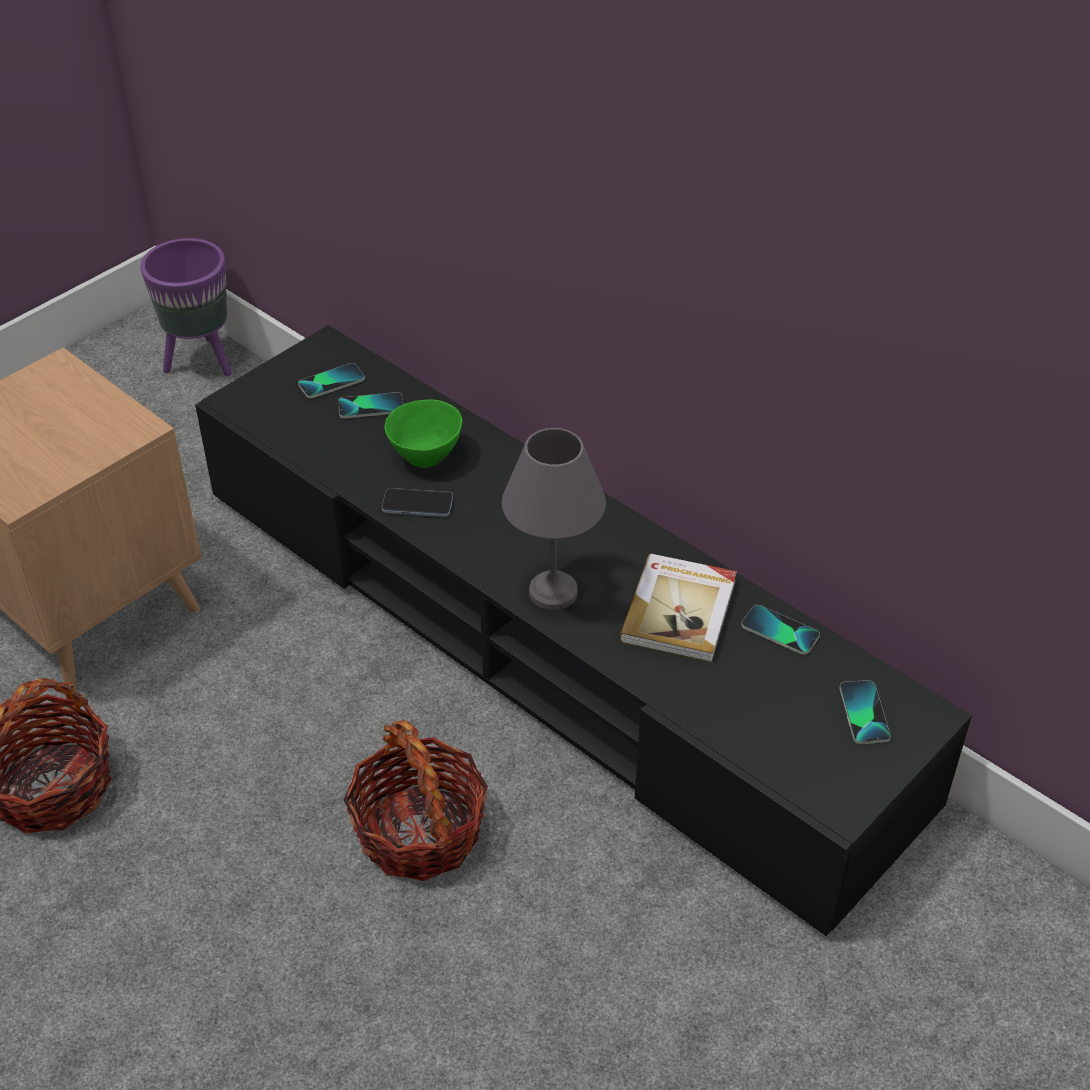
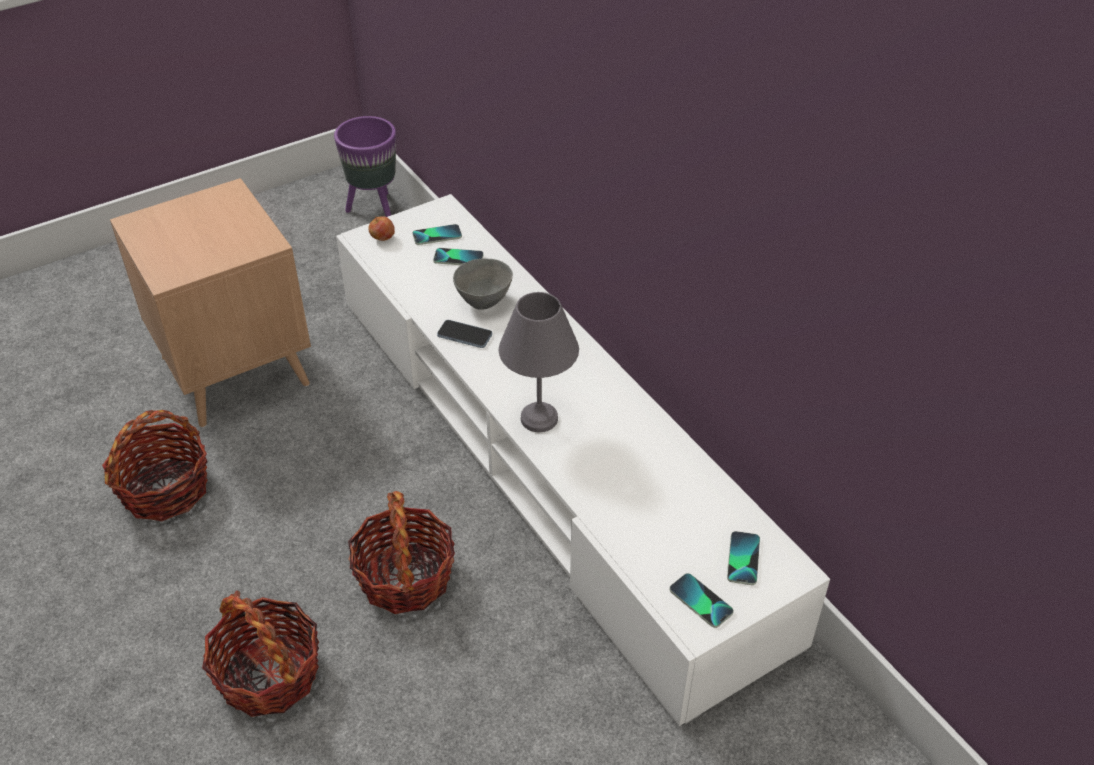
camera: 15 degrees right, 0 degrees up
(260, 398) = (382, 238): none -> apple
(285, 995) = (268, 674): none -> basket
(425, 456) = (483, 301): green bowl -> grey bowl
(546, 642) = (547, 457): black tv stand -> white tv stand
(681, 611) = (630, 451): book -> none
(780, 631) = (701, 482): phone -> phone (700, 601)

